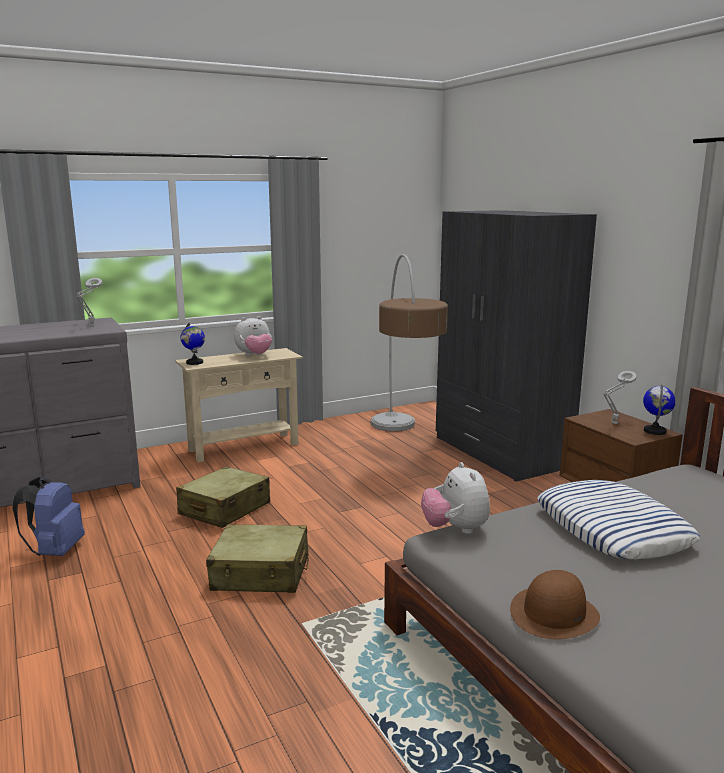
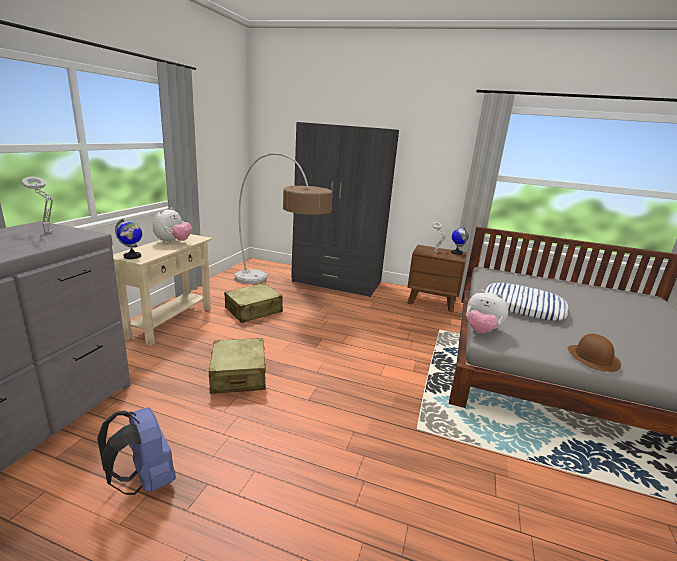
camera: 45 degrees left, 5 degrees up
(261, 573) = (341, 409): beige suitcase -> beige suitcase (254, 310)

